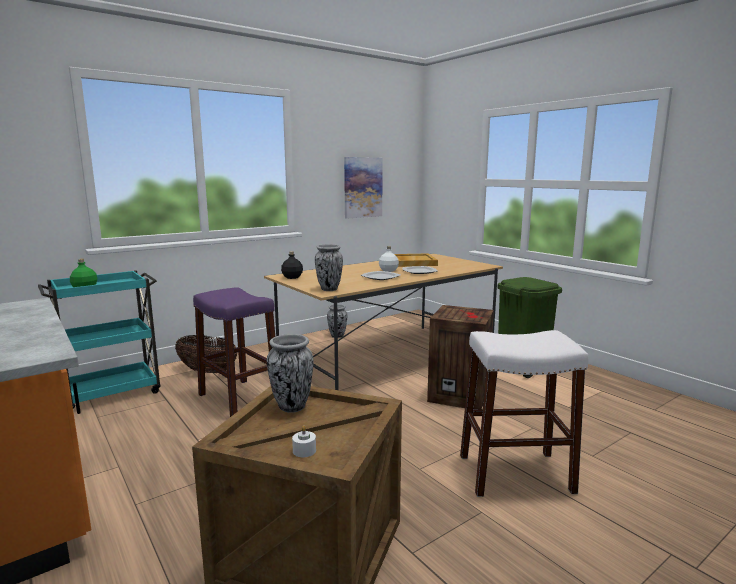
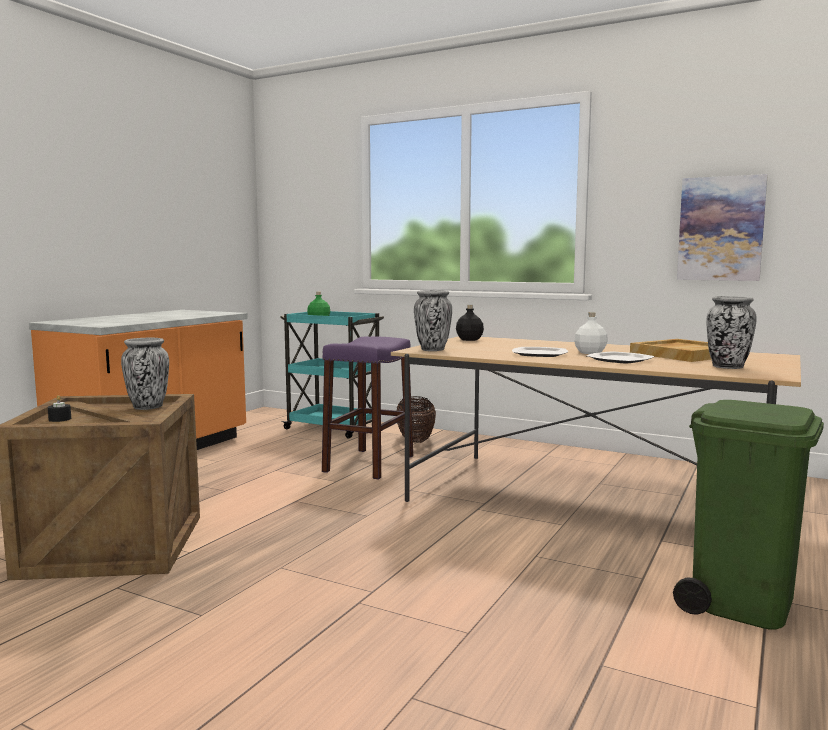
camera: 65 degrees right, 5 degrees down
(304, 450) = (60, 419): white candle -> black candle
(337, 336) = (614, 462): vase -> vase (727, 367)
(460, 395) = (523, 563): crate -> none
(515, 473) = (305, 629): white stool -> none

